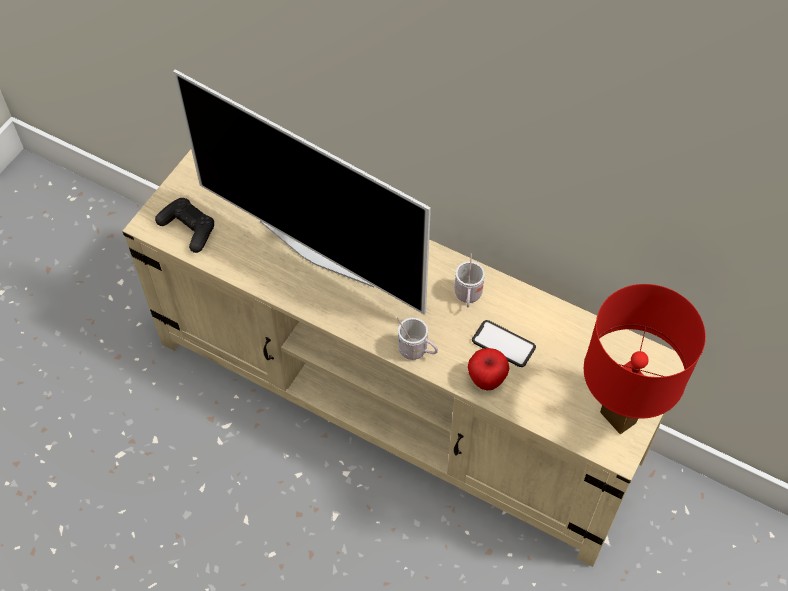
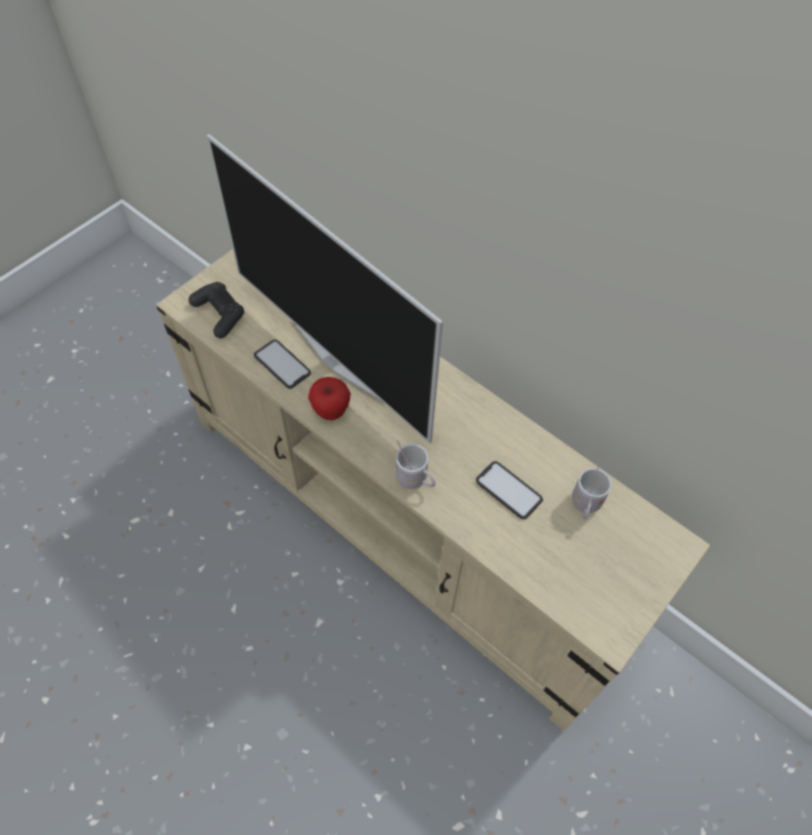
camera: 10 degrees right, 0 degrees up
(264, 267) = (282, 364): none -> phone
(467, 297) = (482, 434): white mug -> white mug (585, 506)
(486, 380) = (482, 526): apple -> apple (331, 411)
(619, 417) = (619, 597): red table lamp -> none

